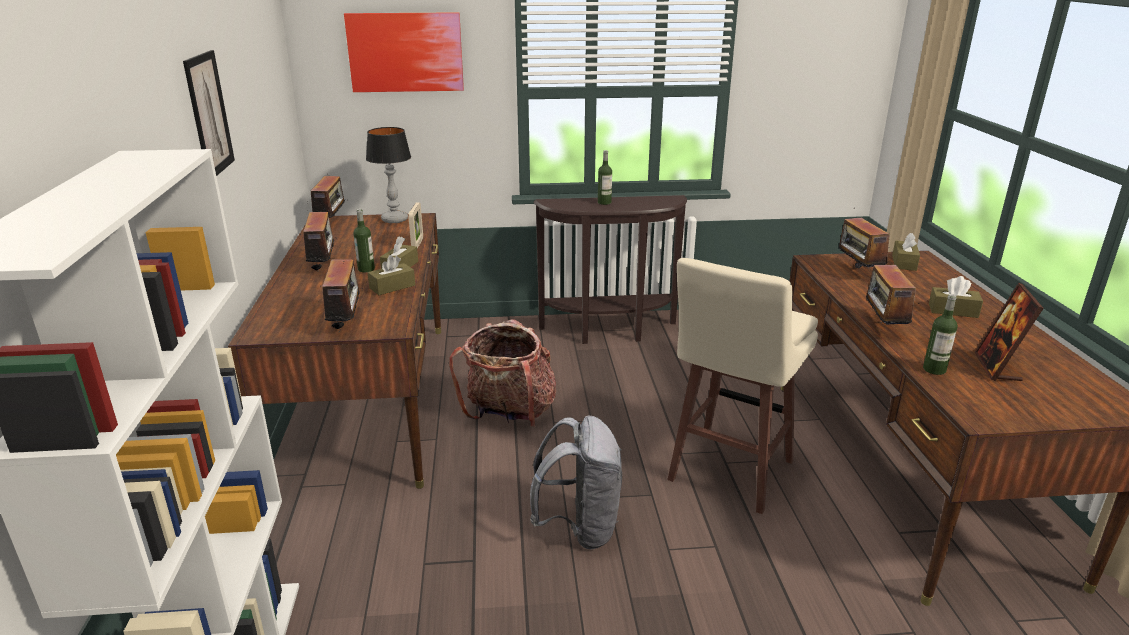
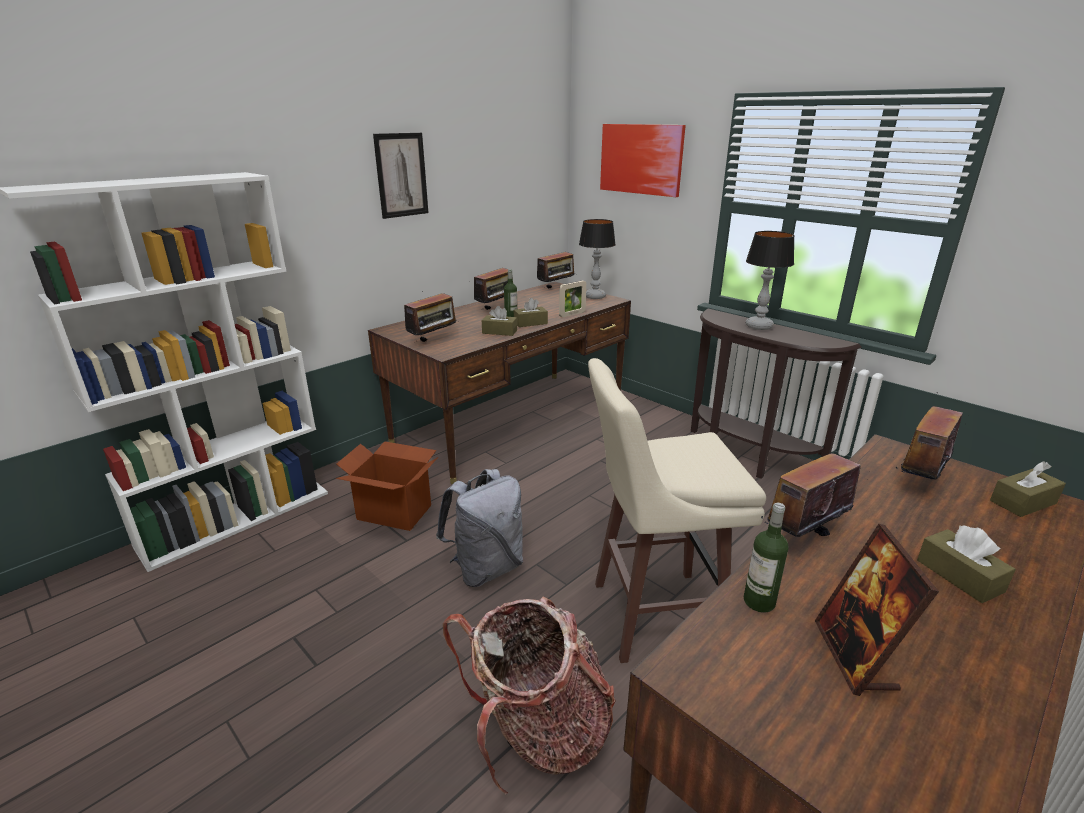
camera: 50 degrees right, 0 degrees up
(413, 548) = (394, 512): none -> cardboard box
(509, 413) = (572, 473): backpack -> backpack (538, 732)
(604, 202) = (759, 326): bottle -> table lamp
(997, 367) = (855, 656): picture frame -> picture frame turned 60 degrees counterclockwise

